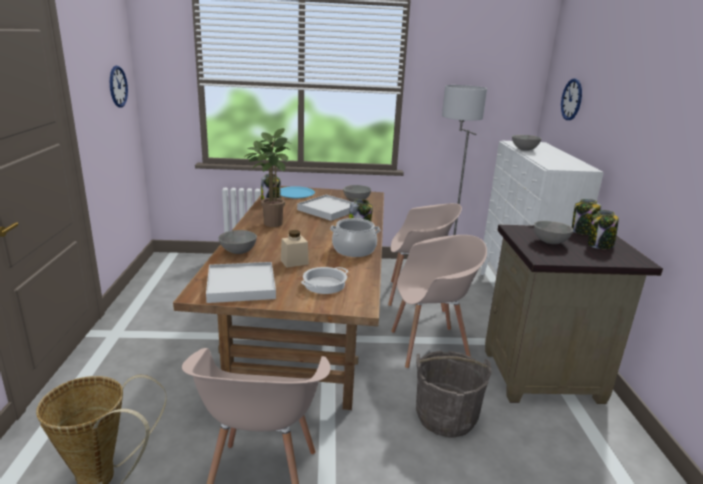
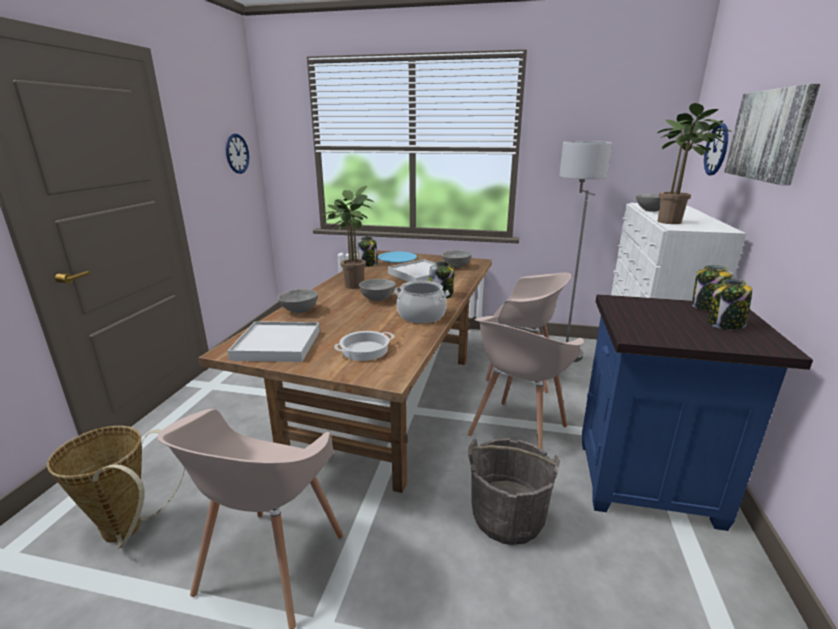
camera: 15 degrees right, 0 degrees up
(294, 262) = (349, 324): beige jar -> none
(431, 347) = (517, 432): beige chair -> beige chair turned 120 degrees clockwise
(545, 376) = (650, 483): beige cabinet -> blue cabinet
(547, 162) = (673, 222): none -> potted plant
(549, 242) = (654, 317): grey bowl -> grey bowl (377, 299)
(617, 96) = (769, 135): none -> picture

